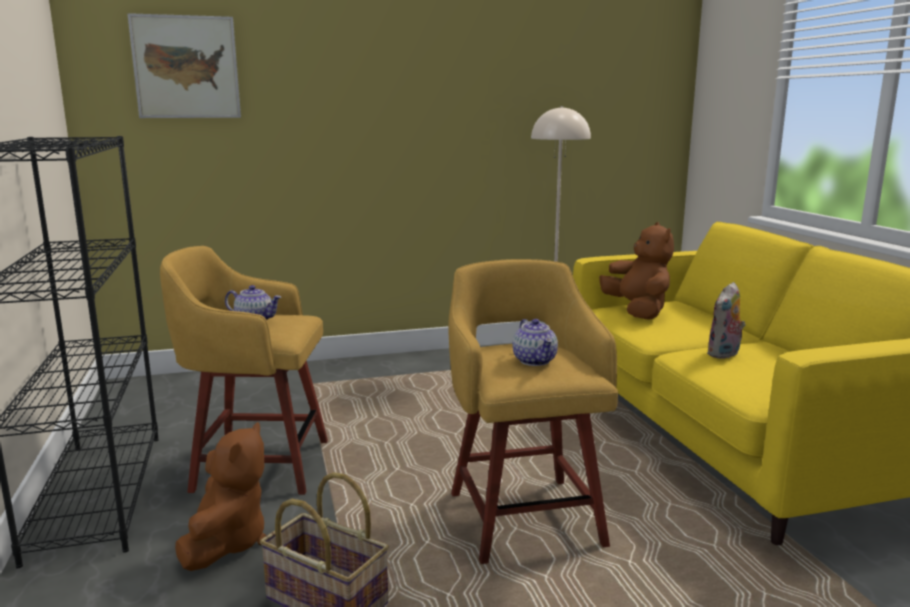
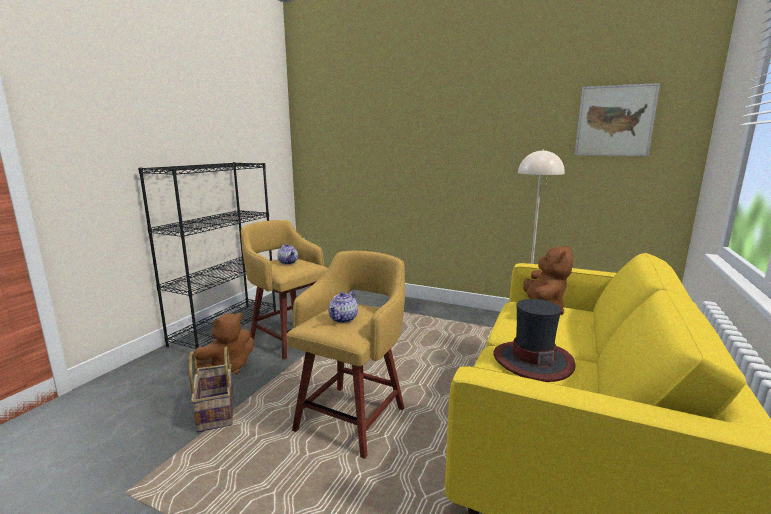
camera: 40 degrees right, 0 degrees up
(186, 67) = (339, 127): picture -> picture (614, 121)
(724, 354) = (532, 360): plush toy -> hat

